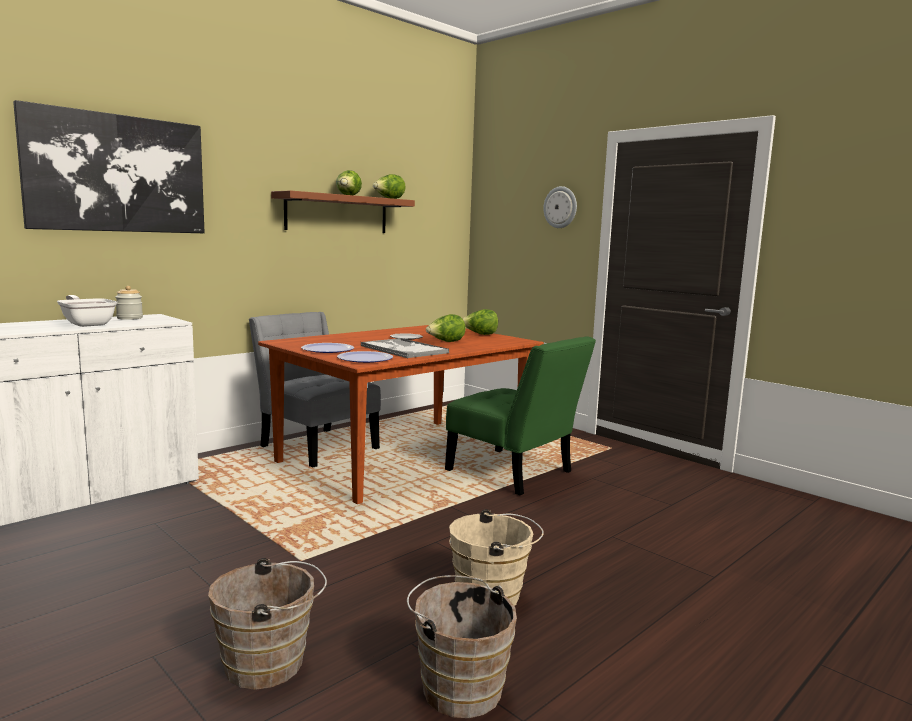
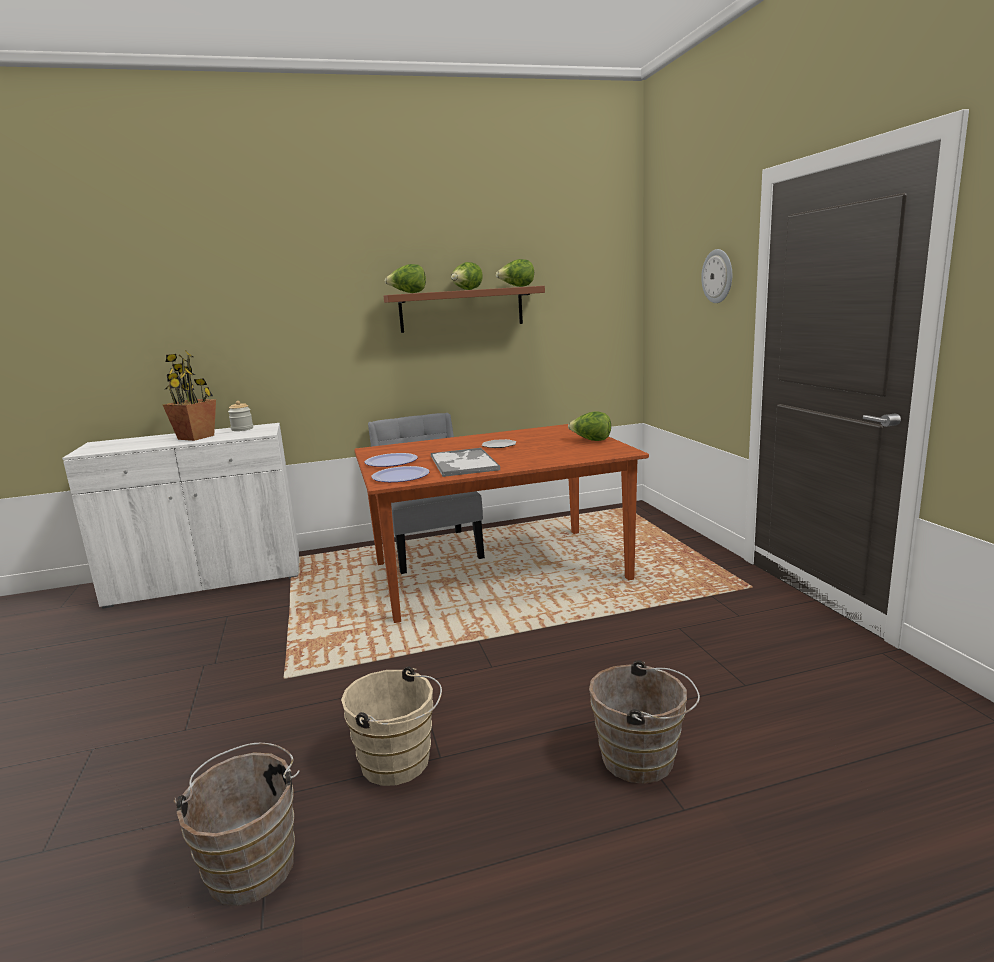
camera: 30 degrees right, 5 degrees up
(87, 324) = (196, 437): frying pan -> potted plant
(117, 173) = (230, 299): picture -> none
(271, 664) = (151, 783): brown bucket -> brown bucket (644, 760)
(446, 342) = (529, 452): lettuce -> lettuce (408, 293)
(514, 473) = (591, 608): green chair -> none

